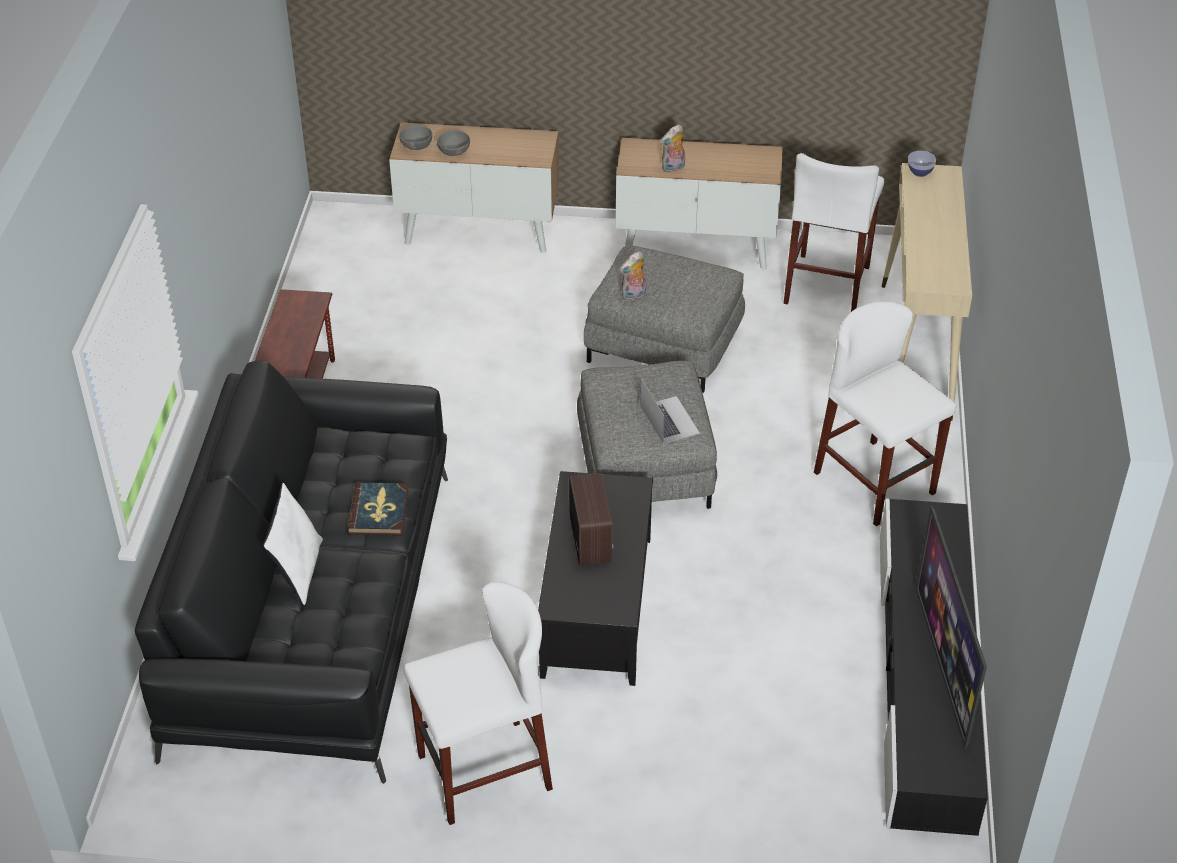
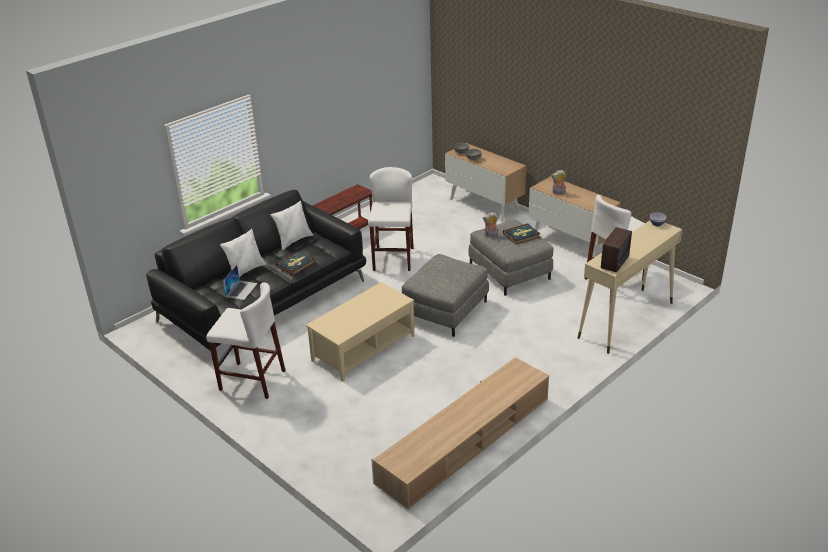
camera: 40 degrees right, 10 degrees down
(311, 464) = (293, 240): none -> white pillow
(591, 539) = (361, 308): radio -> radio (615, 262)
(595, 606) = (363, 348): black coffee table -> beige coffee table
(669, 419) = (446, 282): laptop -> laptop (241, 290)
(680, 273) = (521, 235): none -> book
(874, 483) = (538, 360): white stool -> white stool (393, 259)
(925, 678) = (464, 441): black tv stand -> beige tv stand
(943, 666) = (454, 427): television -> none

